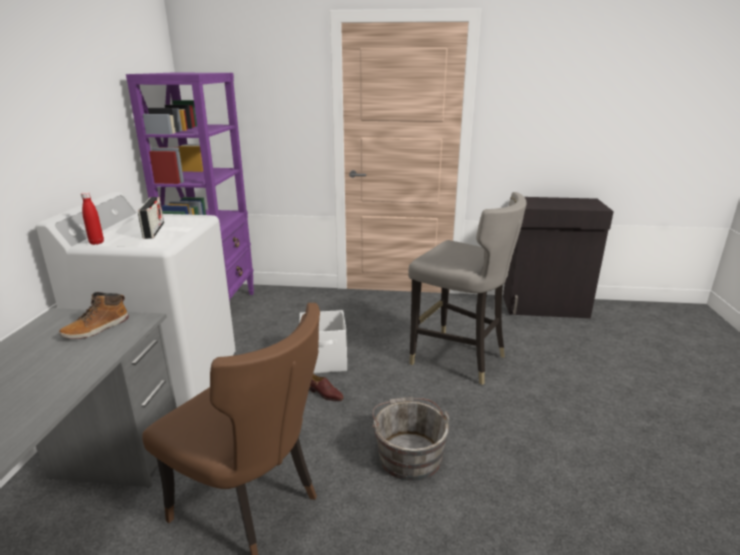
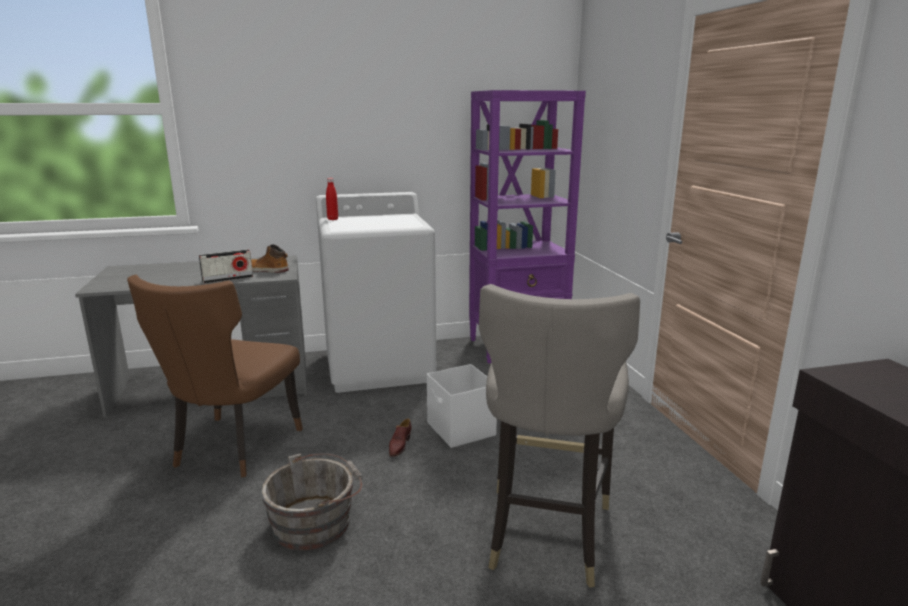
camera: 70 degrees right, 5 degrees down
(154, 230) = (371, 223): radio -> radio (228, 279)

